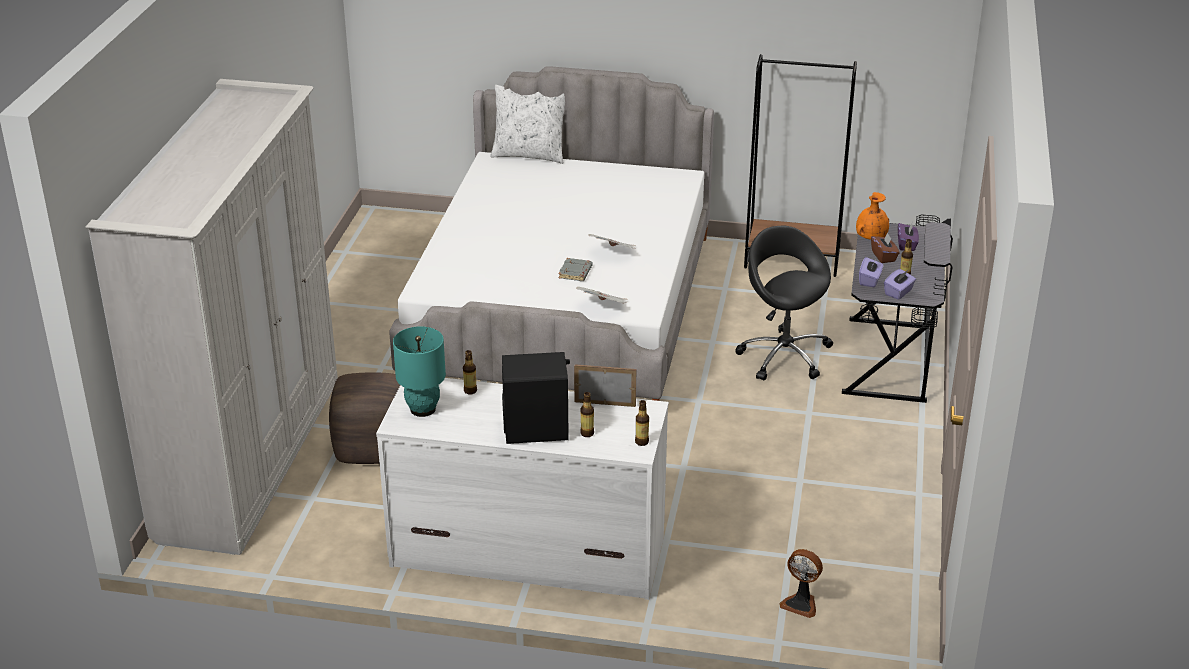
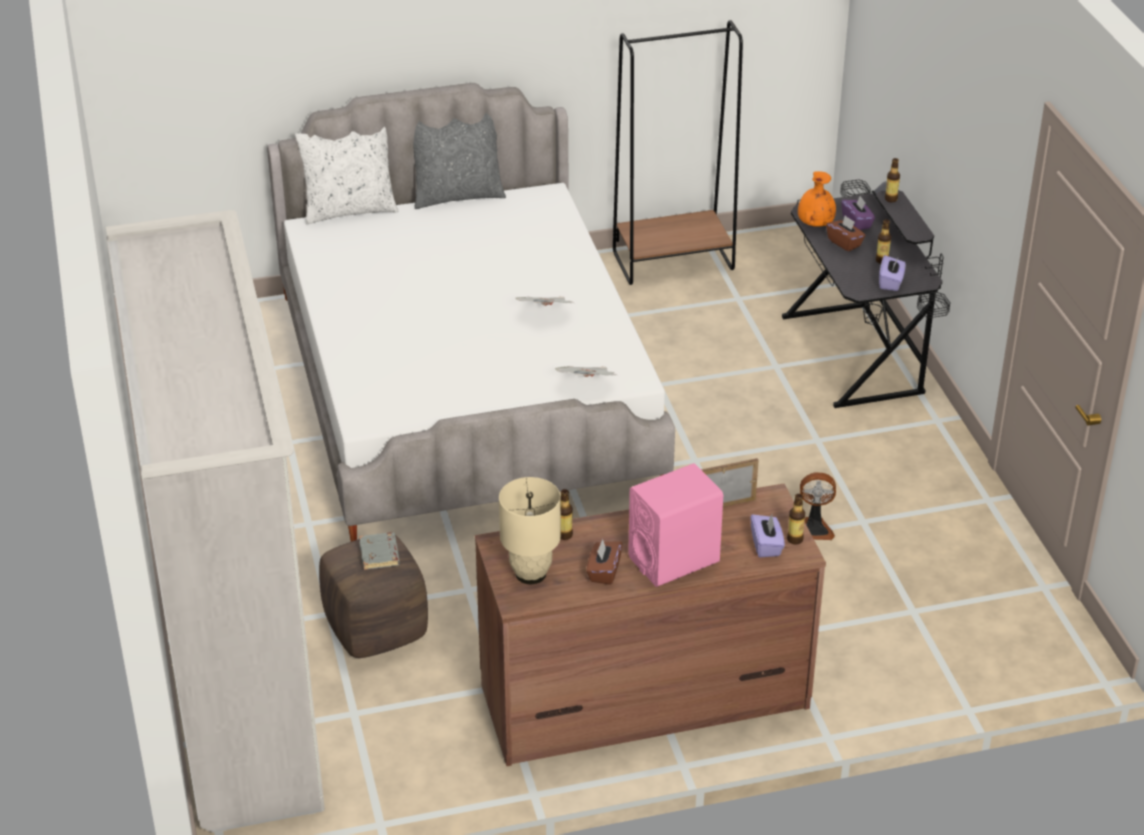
camera: 25 degrees left, 5 degrees up
(423, 409) = (531, 573): turquoise table lamp -> beige table lamp
(477, 423) = (604, 572): none -> brown tissue box
(527, 551) = (644, 696): white dresser -> brown dresser
(536, 429) = (674, 559): black speaker -> pink speaker
(576, 273) = (523, 349): grey book -> grey book (380, 554)
(587, 433) = (731, 547): bottle -> bottle (891, 199)
(615, 162) = (457, 195): none -> grey pillow
(783, 356) = (744, 380): black office chair -> none
(801, 603) = (961, 660): fan -> fan (814, 529)
(870, 280) = (852, 275): purple tissue box -> purple tissue box (766, 545)

